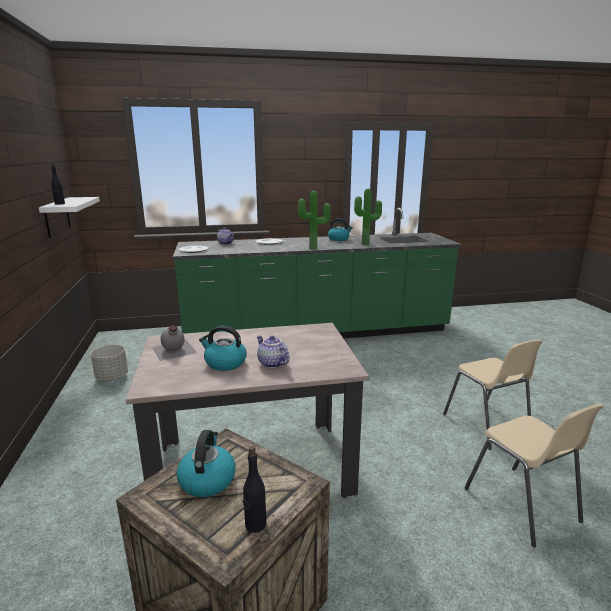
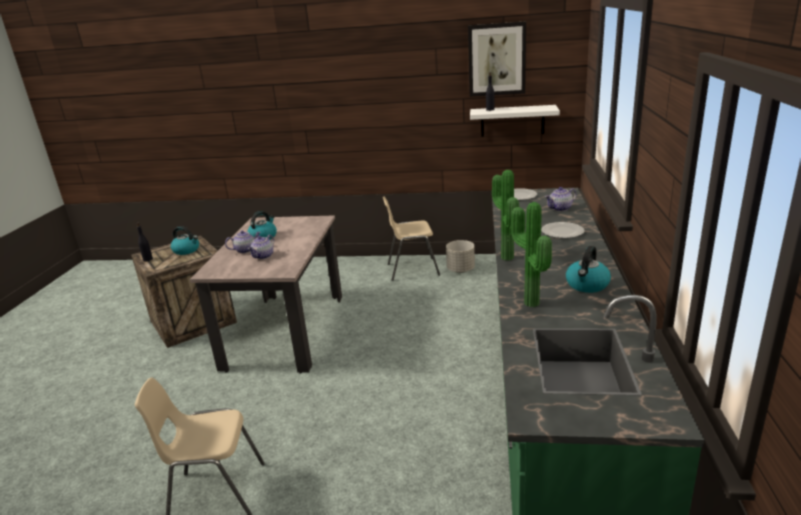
camera: 110 degrees right, 5 degrees up
(39, 150) = (497, 59): none -> picture
(173, 350) = (300, 223): grey bottle -> none
(288, 347) = (263, 256): none -> teapot
(522, 505) = (120, 458): beige chair -> beige chair (412, 269)

